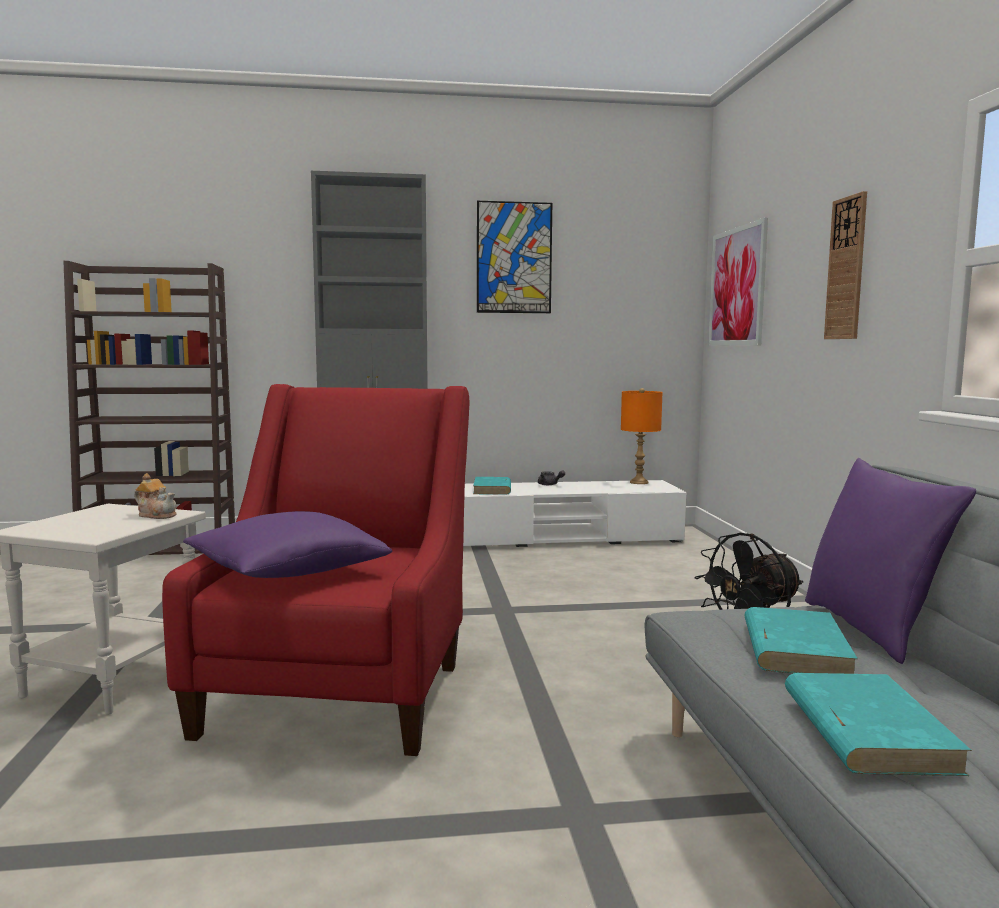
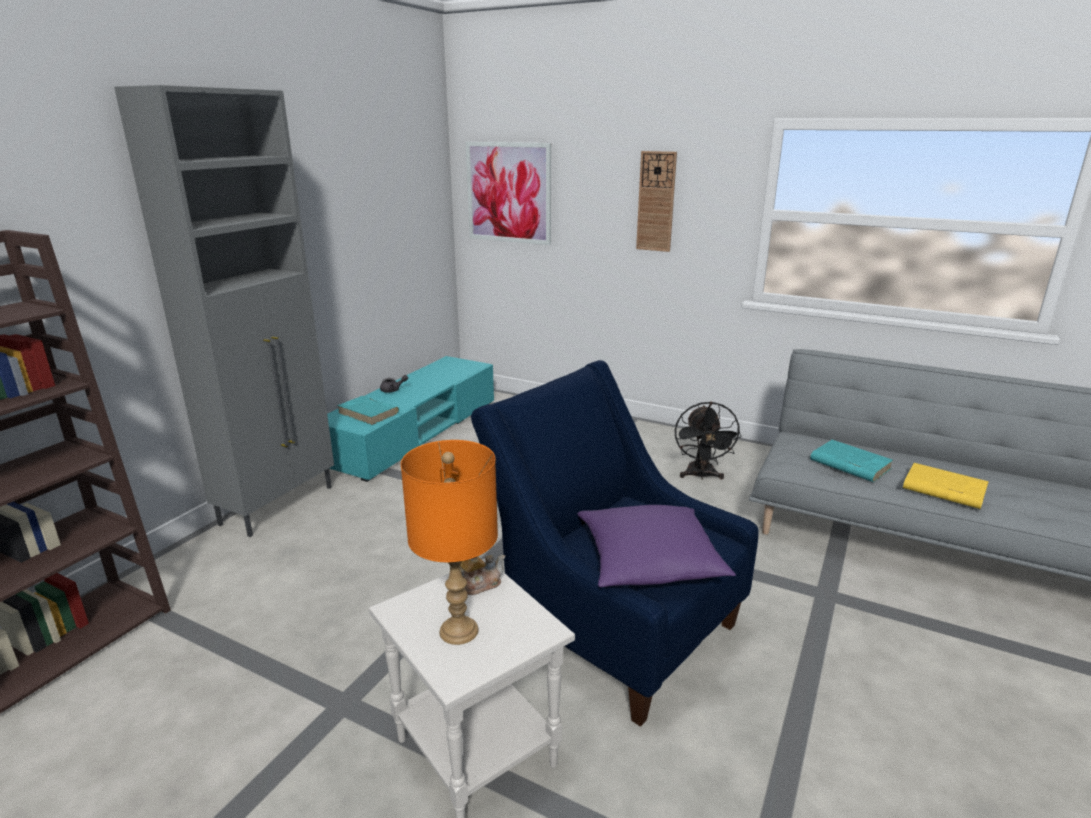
camera: 55 degrees left, 15 degrees up
(342, 689) = (613, 626): red armchair -> blue armchair
(514, 258) = (327, 172): picture -> none
(562, 537) = (414, 432): white tv stand -> turquoise tv stand
(638, 482) = (441, 364): orange table lamp -> orange table lamp (458, 631)
(866, 729) = (943, 490): turquoise book -> yellow book
(871, 629) = (829, 439): purple pillow -> none

